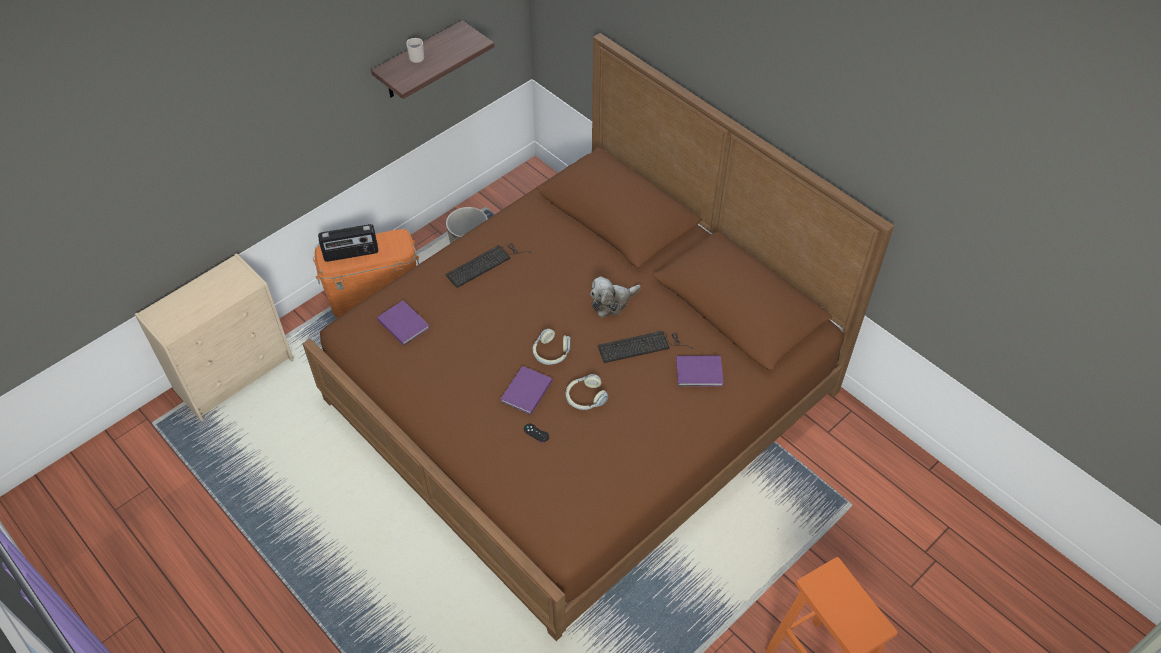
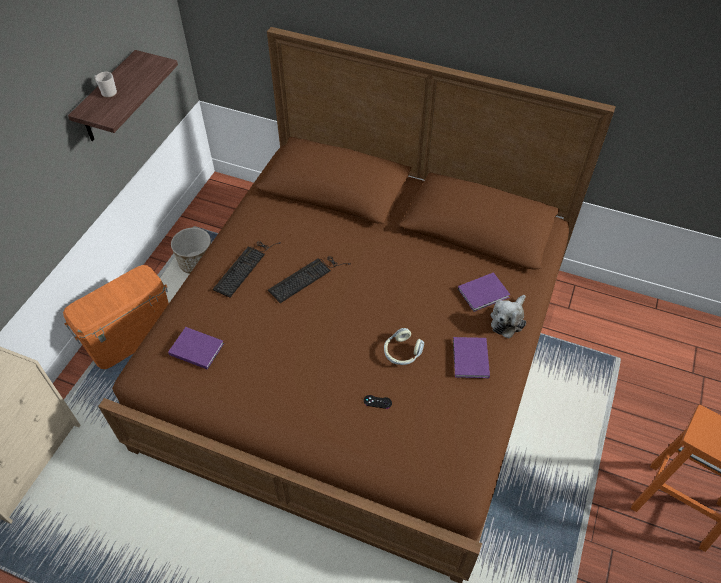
camera: 25 degrees left, 0 degrees up
(351, 254) = (102, 304): radio -> none
(525, 392) = (346, 368): purple book -> purple book (469, 360)
(551, 353) = (349, 324): headphones -> none
(612, 302) = (376, 261): plush toy -> plush toy (508, 320)
(642, 346) = (423, 289): keyboard -> keyboard (307, 277)

